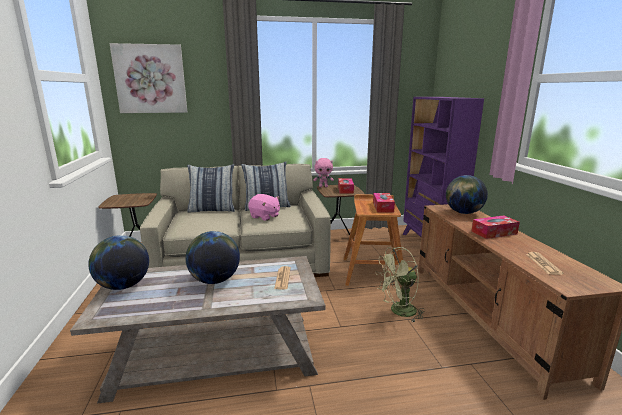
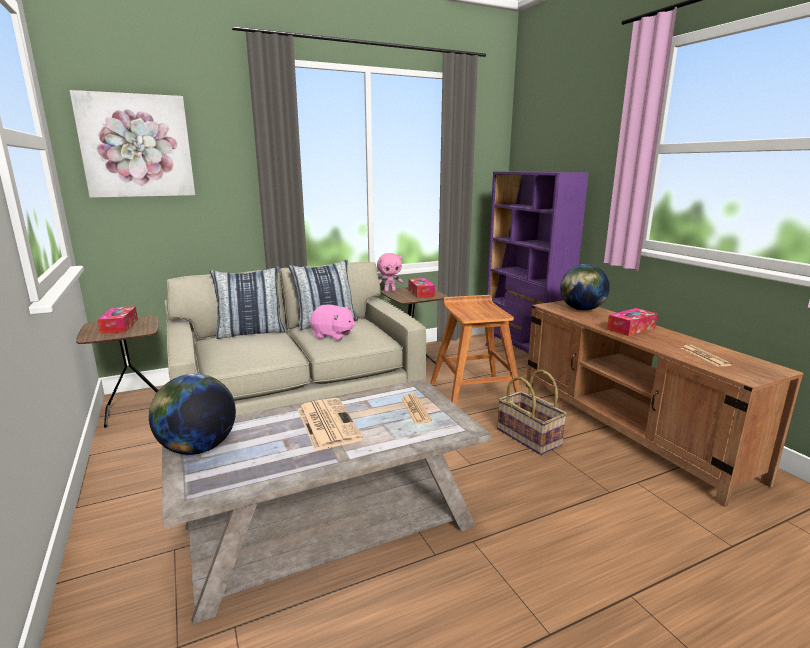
camera: 15 degrees left, 0 degrees up
(214, 280) = (327, 423): globe -> newspaper
(383, 207) = (486, 310): tissue box -> tissue box (119, 326)
(398, 312) = (529, 437): green fan -> basket

